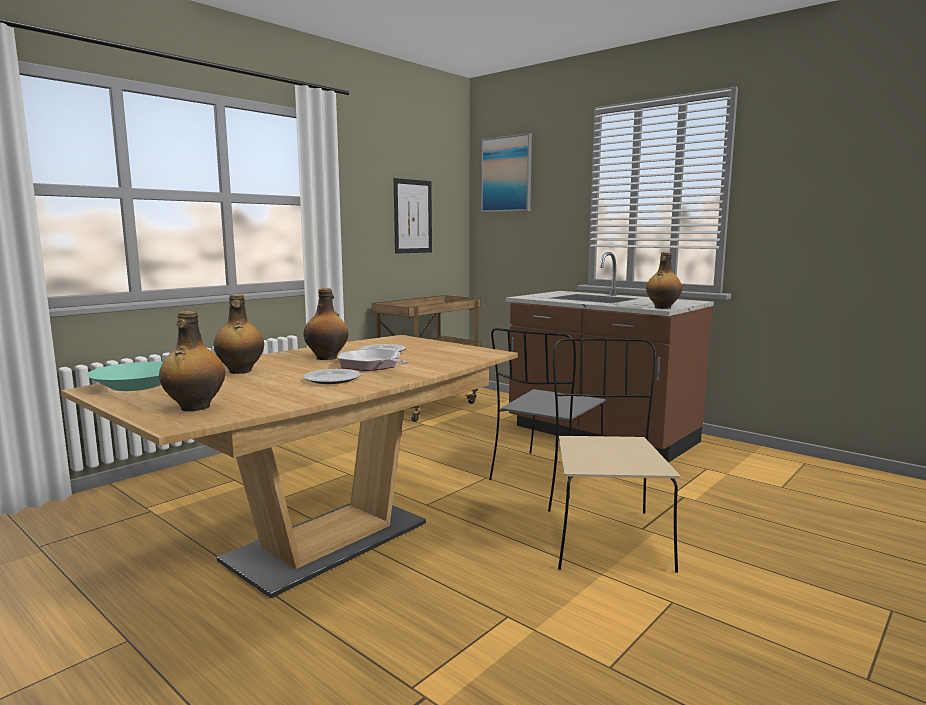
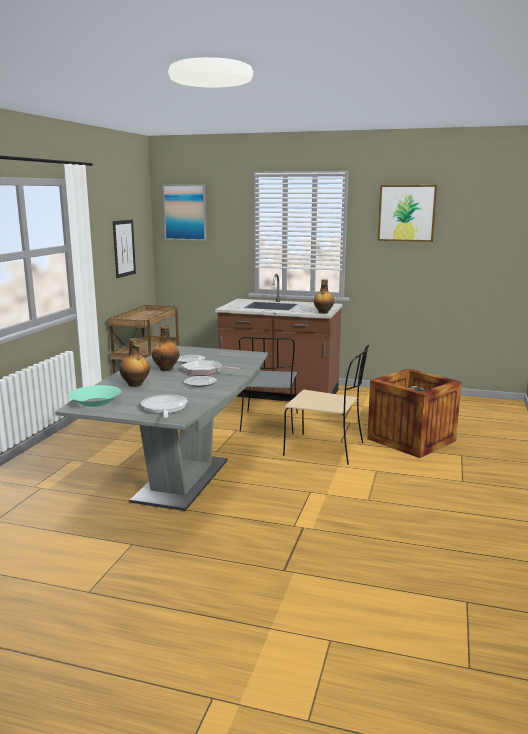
camera: 25 degrees left, 5 degrees up
(194, 407) = (164, 409): bottle -> frying pan
(327, 542) = (182, 480): brown dining table -> grey dining table
(605, 537) = (326, 449): beige chair -> beige chair turned 135 degrees clockwise
(787, 551) = (411, 440): none -> crate
(840, 146) = (406, 213): none -> picture

